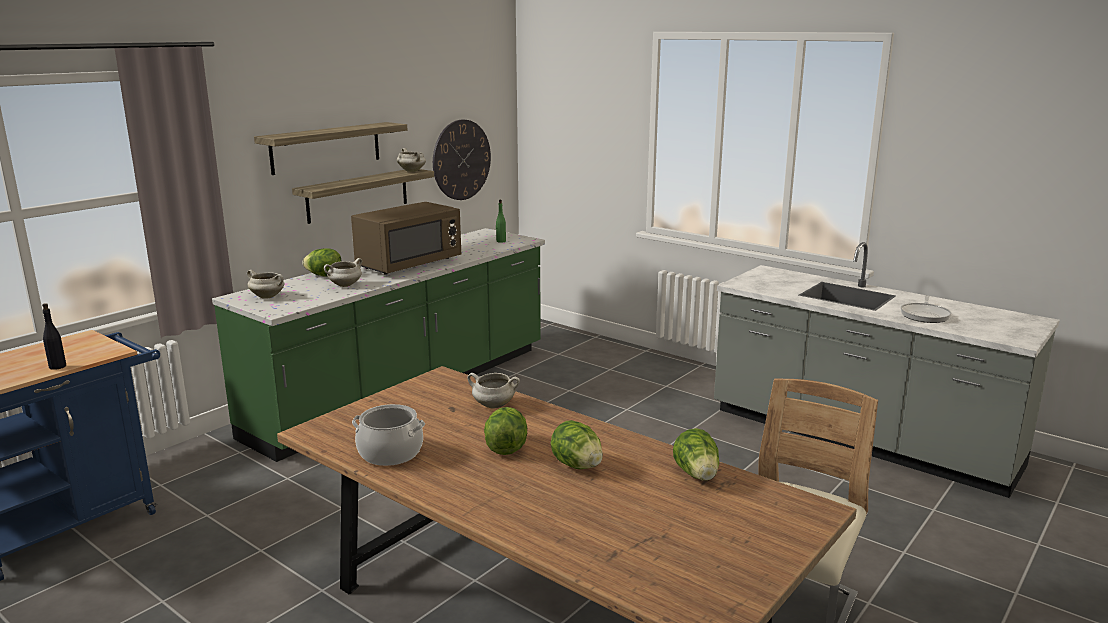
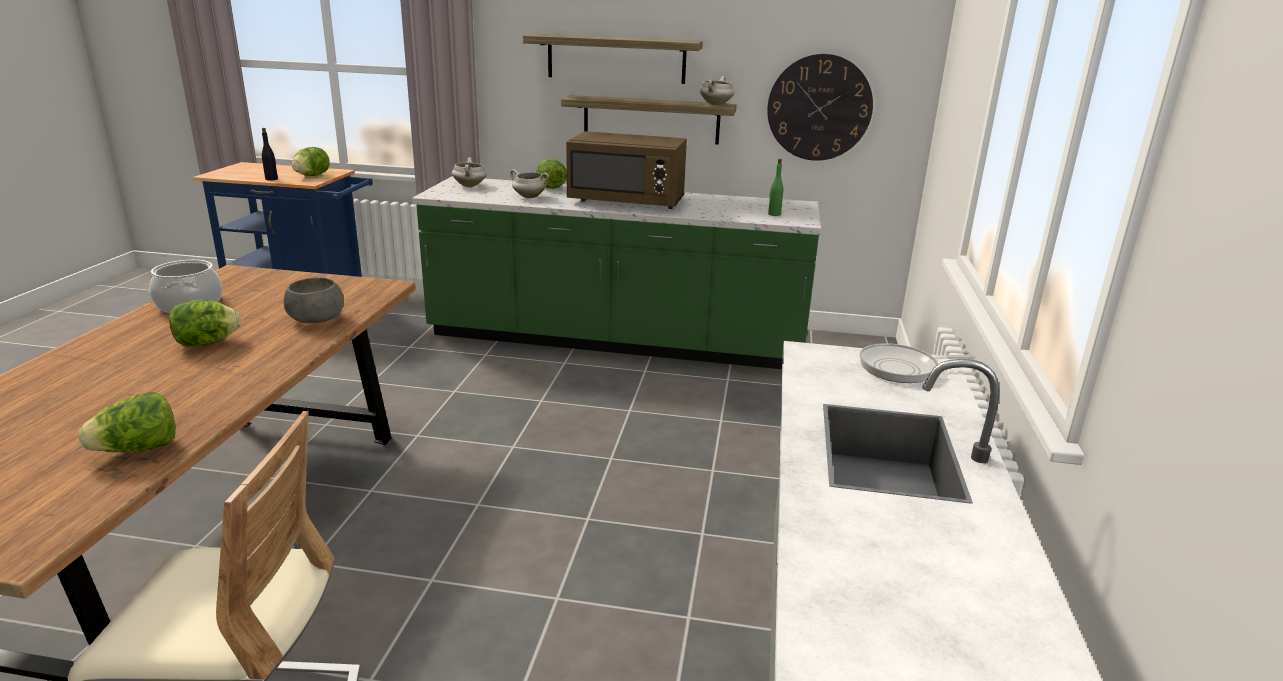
camera: 60 degrees right, 5 degrees up
(493, 406) = (316, 319): white cooking pot -> grey bowl
(577, 465) = (165, 381): lettuce -> lettuce (312, 176)
(925, 315) = (873, 549): frying pan -> frying pan (902, 368)

